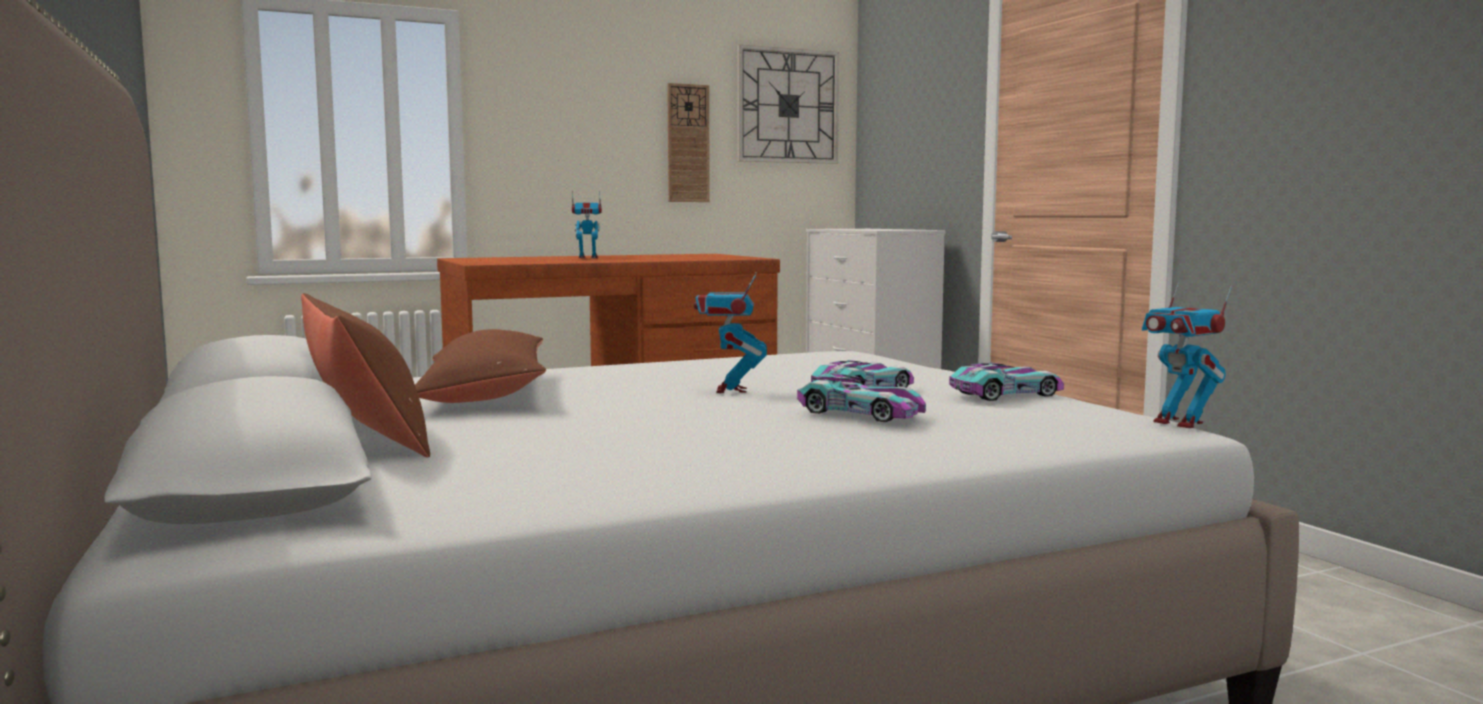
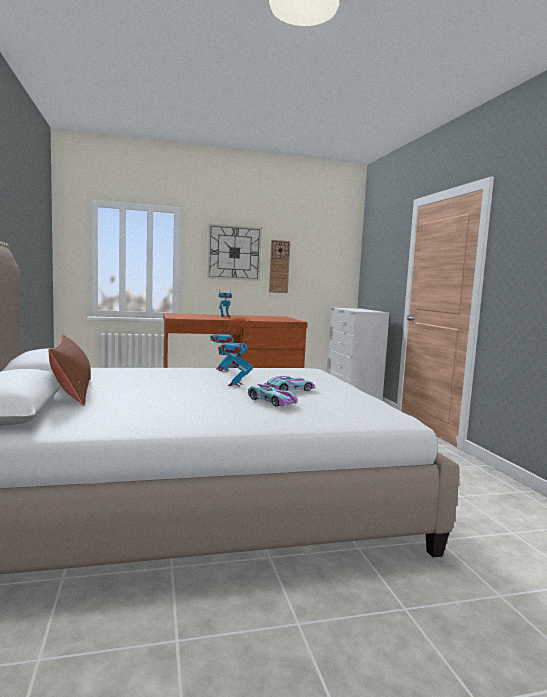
camera: 10 degrees right, 0 degrees up
(484, 392) = (137, 377): brown pillow -> none
(787, 106) = (327, 251): wall clock -> wall clock (234, 252)
(1006, 394) = (350, 397): toy car -> none
(1180, 423) = (410, 418): toy robot -> toy robot (222, 369)

